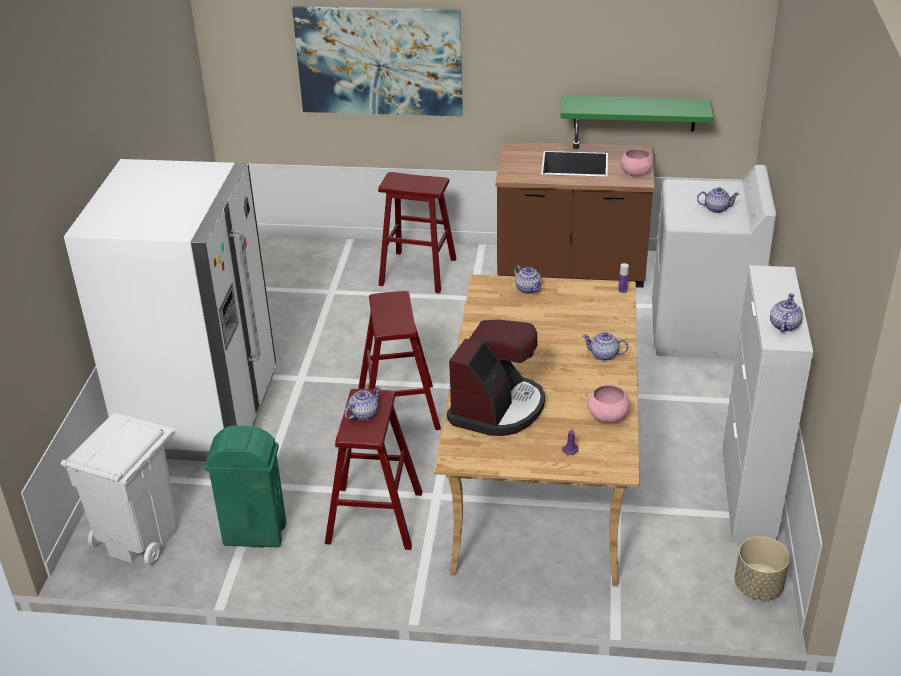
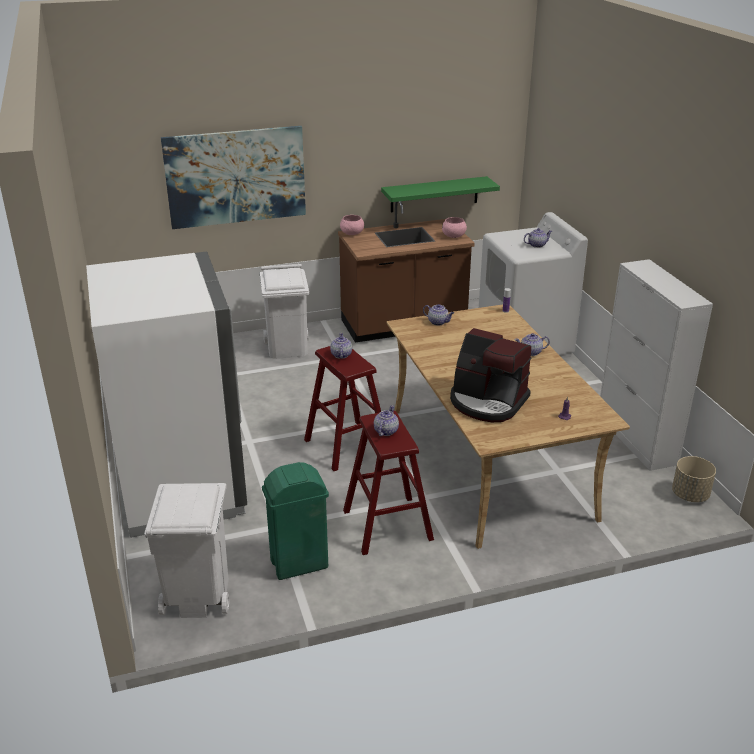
camera: 25 degrees left, 5 degrees down
(418, 272) = (287, 348): red stool -> white trash can
(497, 408) = (487, 402): coffee machine -> coffee machine turned 120 degrees clockwise
(607, 416) = (569, 390): pink bowl -> pink bowl (352, 233)
(784, 325) = (679, 293): teapot -> teapot (341, 355)

